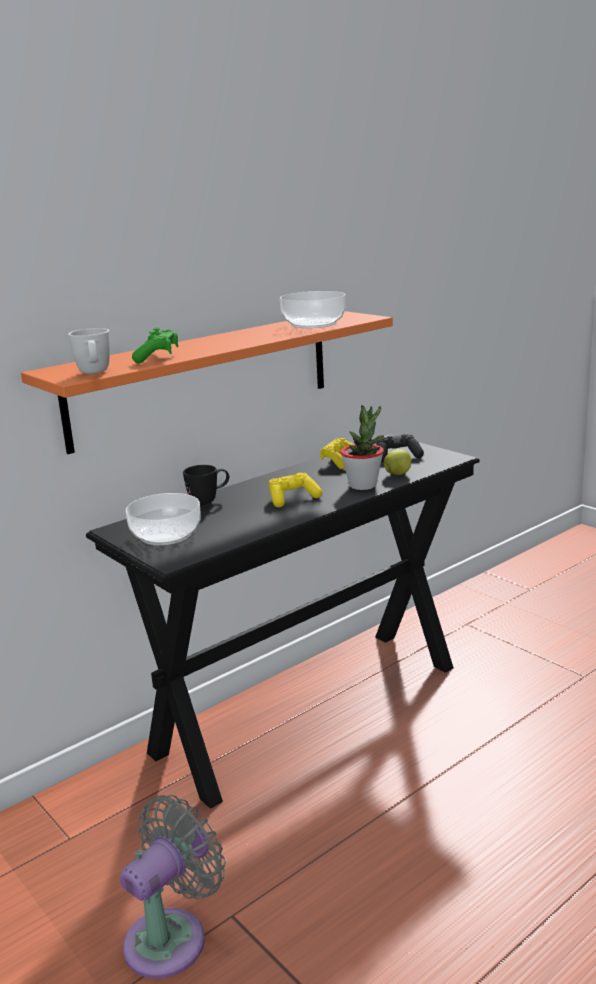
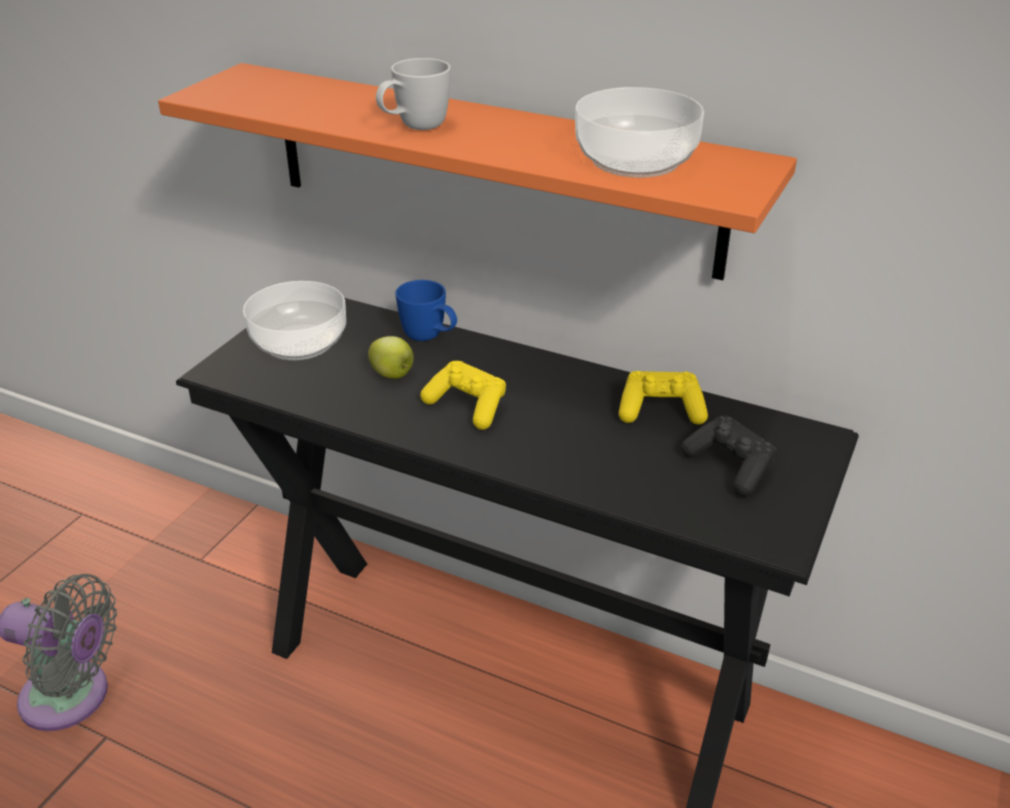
camera: 65 degrees right, 15 degrees up
(94, 373) = (224, 99): white mug -> white mug (414, 128)
(157, 357) = (330, 110): green game controller -> none
(209, 500) = (430, 338): black mug -> blue mug
(363, 485) = (560, 461): potted plant -> none
(398, 474) = (637, 488): apple -> apple (393, 375)

